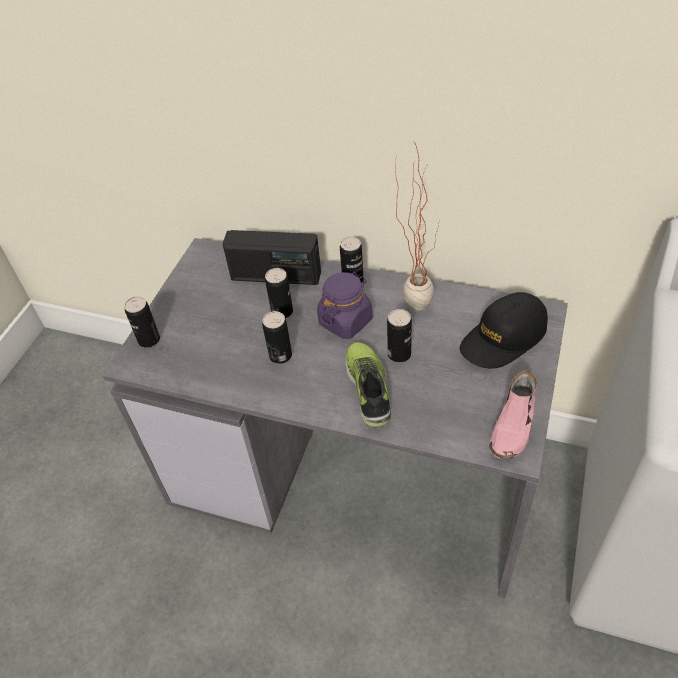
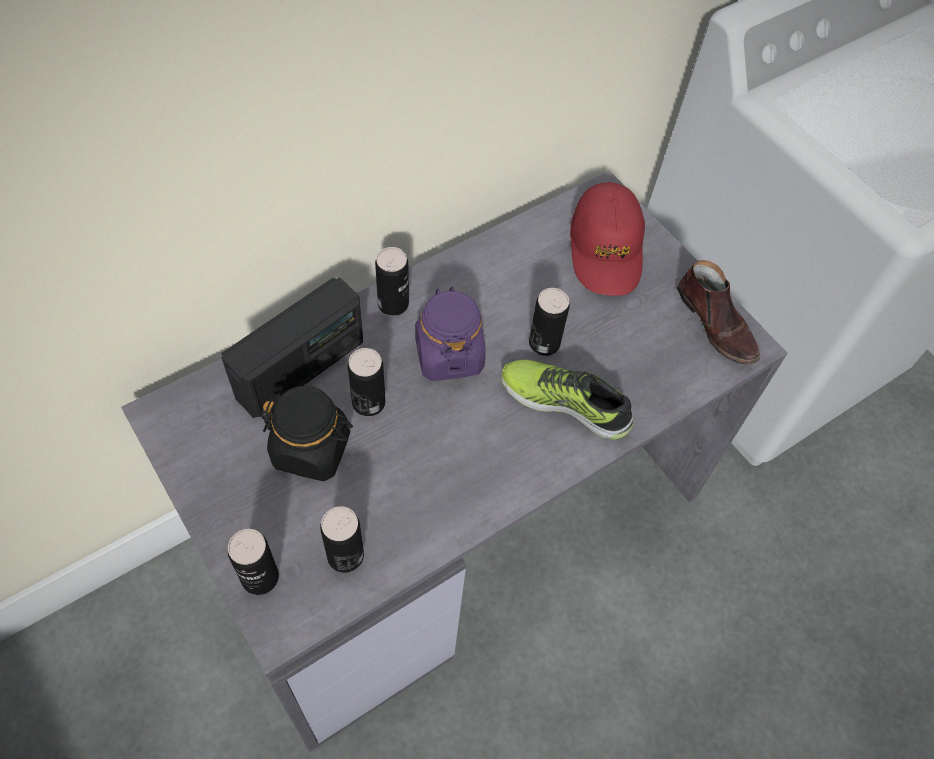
camera: 60 degrees left, 10 degrees up
(234, 310) = (312, 449): none -> black jar
(280, 355) = (437, 451): can -> can (345, 555)
(415, 300) = (483, 275): potted plant -> none
(503, 338) = (606, 248): black cap -> red cap
(514, 426) = (717, 324): pink shoe -> brown shoe

